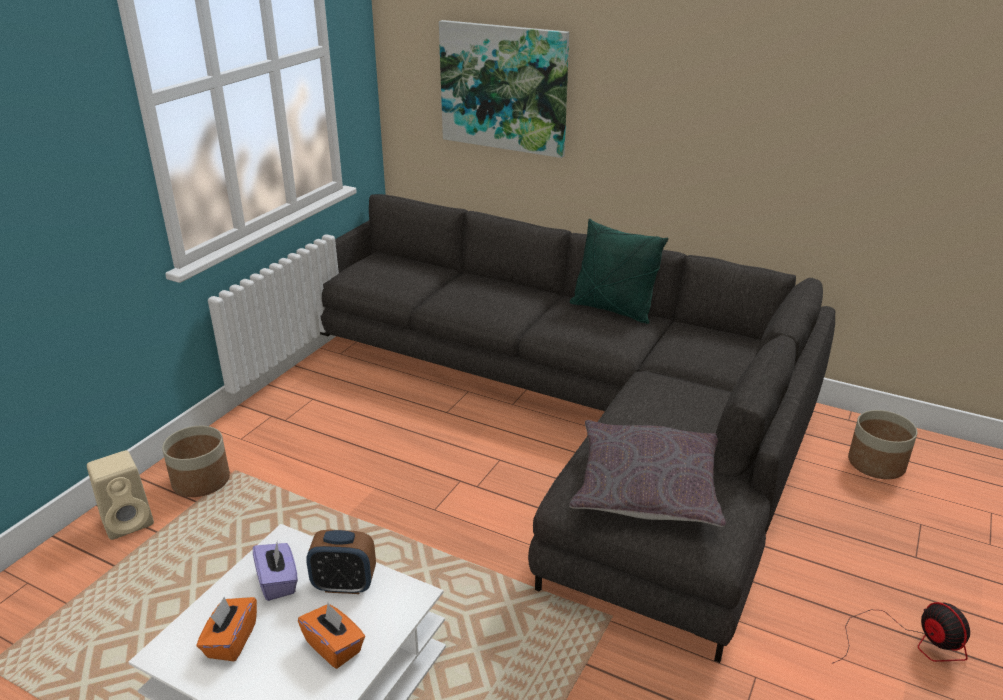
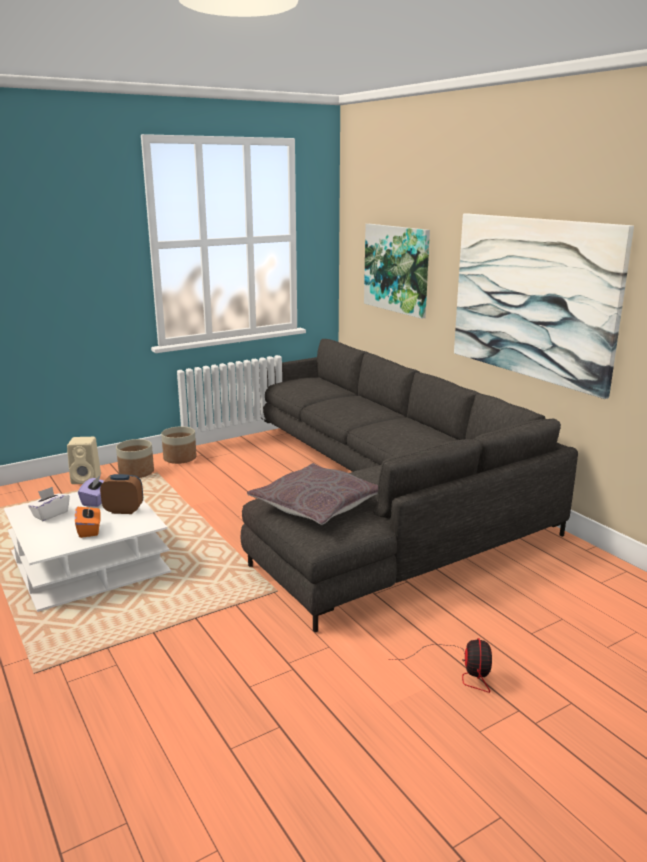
camera: 30 degrees right, 10 degrees down
(231, 641) = (50, 514): orange tissue box -> white tissue box
(344, 585) = (124, 510): alarm clock -> alarm clock turned 150 degrees clockwise
(613, 310) = (425, 427): green pillow -> none
(760, 126) = (532, 298): none -> picture
(876, 463) = (573, 578): planter -> planter (180, 458)

